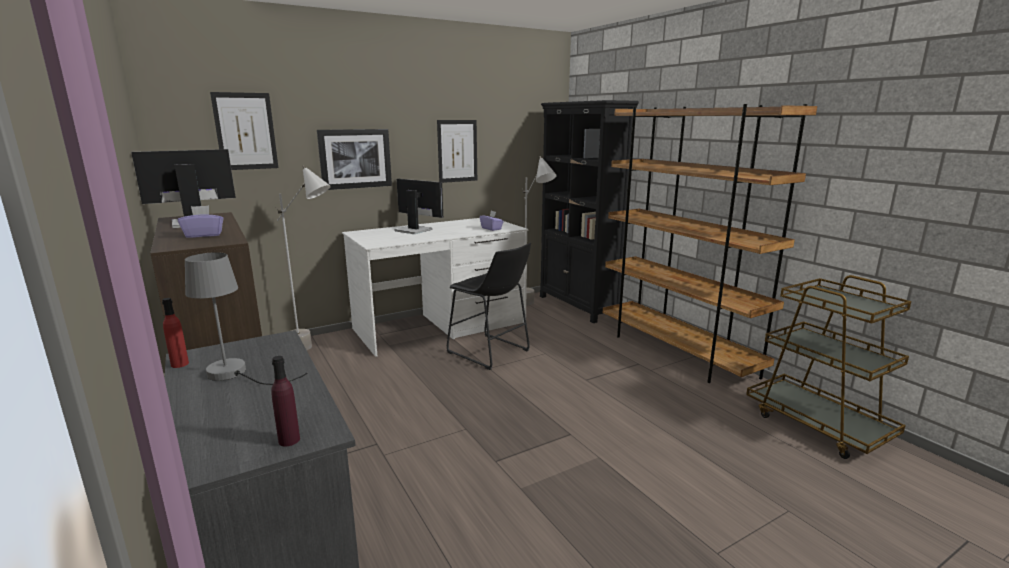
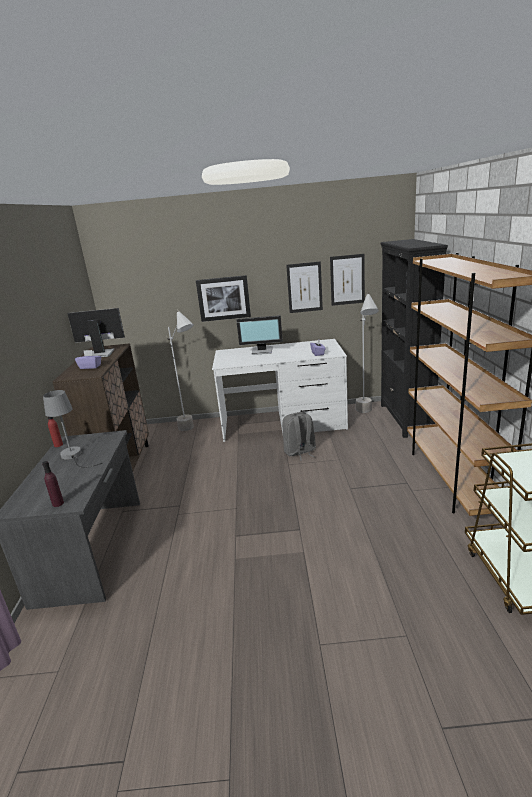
camera: 30 degrees right, 5 degrees up
(245, 131) = (150, 285): picture -> picture (347, 280)
(414, 230) = (262, 351): monitor -> monitor turned 120 degrees clockwise
(491, 353) = (300, 452): black stool -> grey backpack

